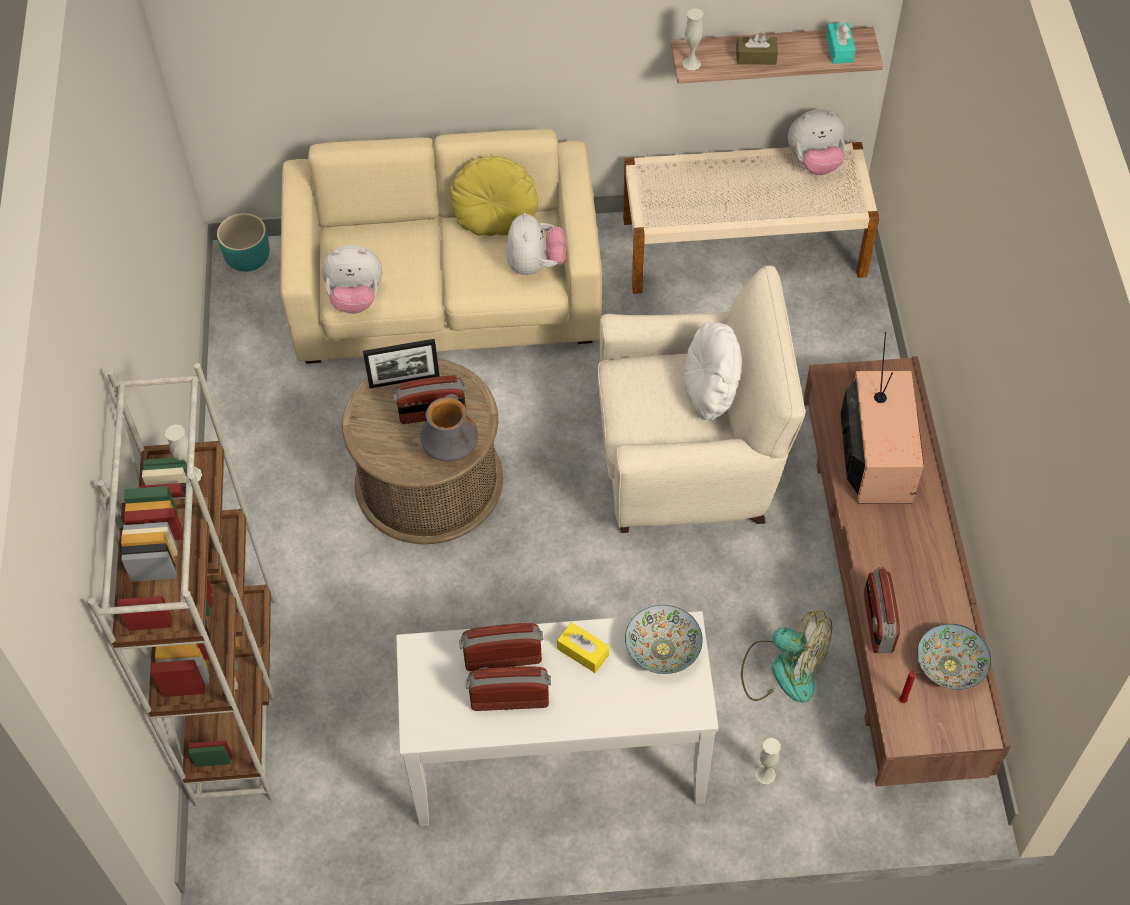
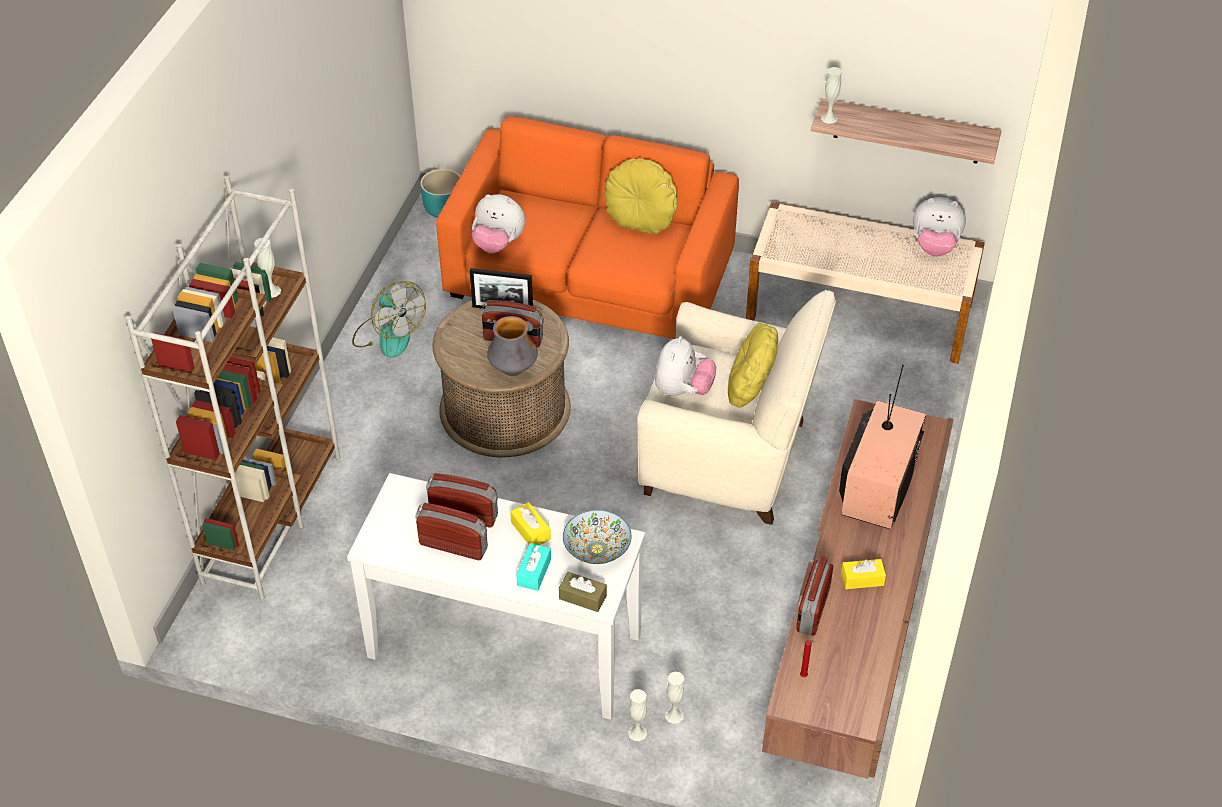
camera: 20 degrees right, 10 degrees down
(446, 294) = (589, 278): beige sofa -> orange sofa
(536, 265) = (657, 260): plush toy -> plush toy (683, 390)
(710, 394) = (750, 391): white pillow -> yellow pillow
(738, 808) = (637, 733): none -> white vase
(756, 57) = (886, 127): brown tissue box -> brown tissue box (582, 597)
(782, 670) = (729, 640): fan -> fan (388, 335)
(839, 49) = (962, 139): turquoise tissue box -> turquoise tissue box (534, 572)
(910, 570) = (862, 579): none -> yellow tissue box
(949, 666) = (859, 662): bowl -> none

